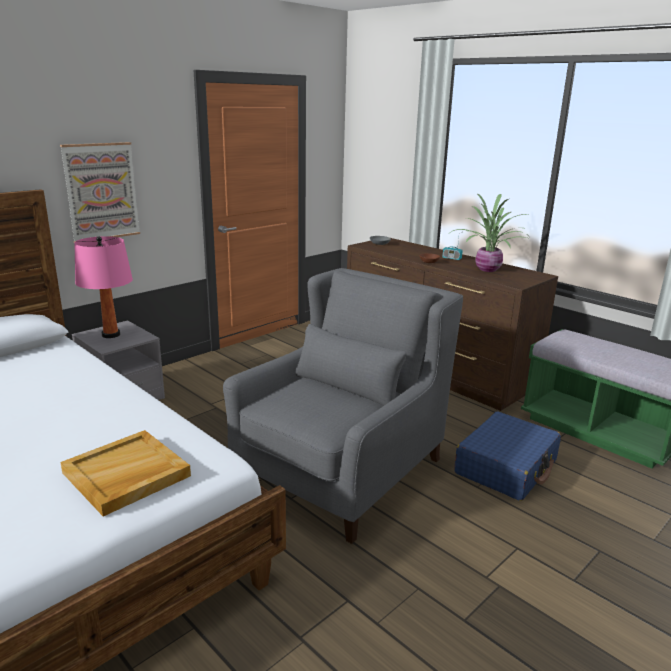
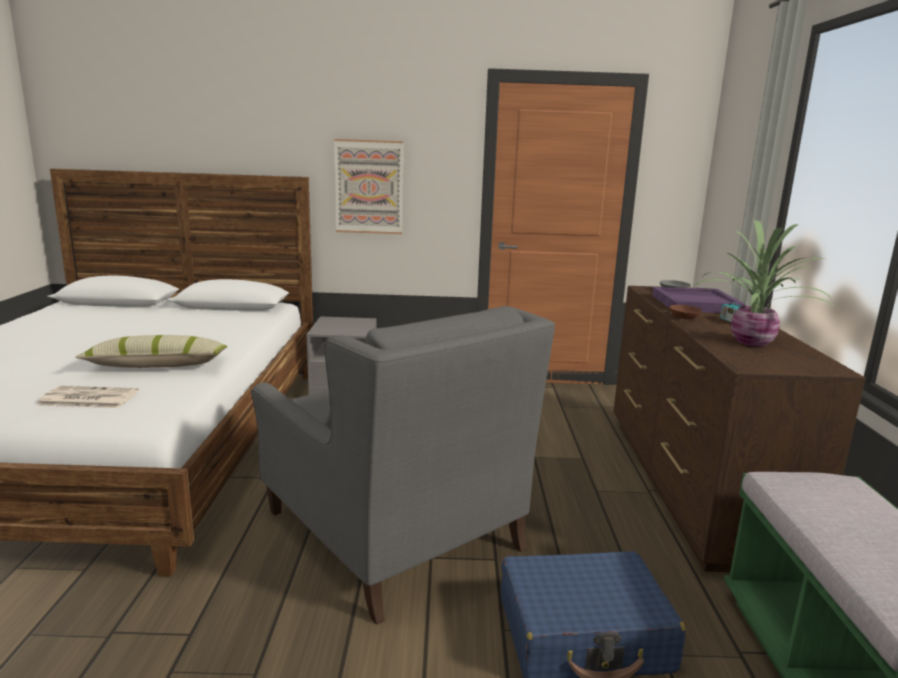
camera: 45 degrees right, 5 degrees down
(101, 425) = (158, 366): none -> pillow
(111, 335) = (341, 324): pink table lamp -> none
(126, 475) = (87, 398): beige tray -> newspaper
(342, 472) = (392, 529): grey armchair -> grey armchair turned 60 degrees clockwise
(410, 250) = (696, 304): none -> purple tray

